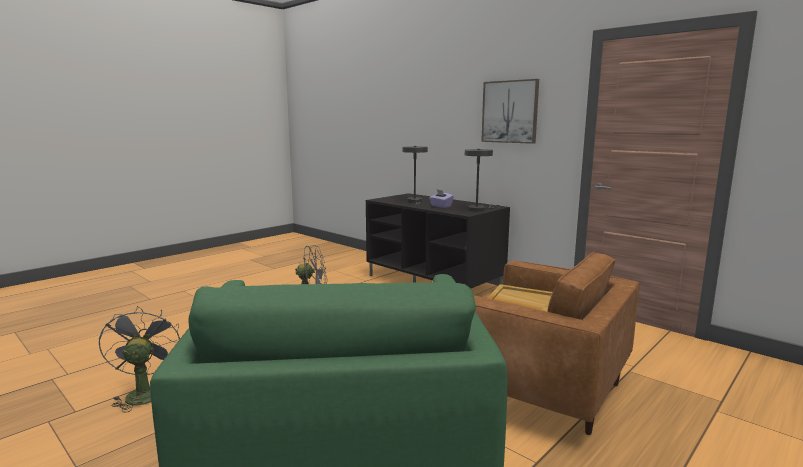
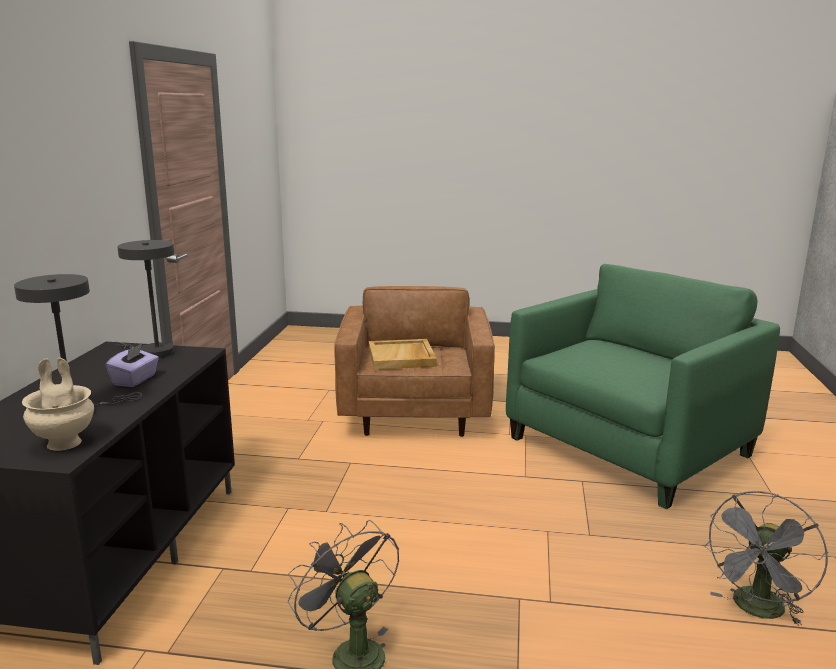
camera: 125 degrees left, 5 degrees up
(389, 200) = (65, 443): none -> beige vase
(510, 112) = (67, 170): picture -> none

